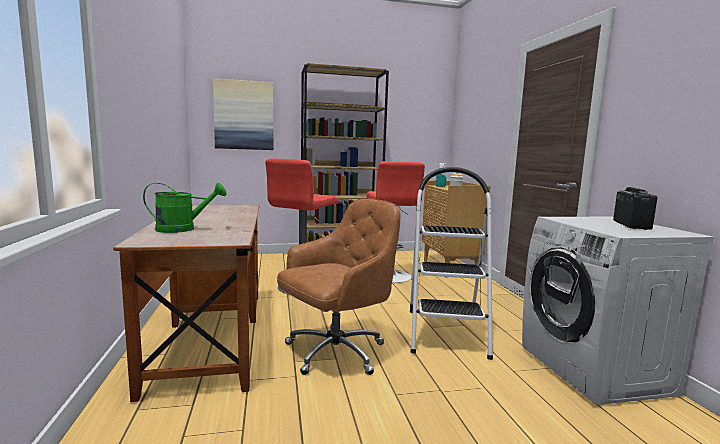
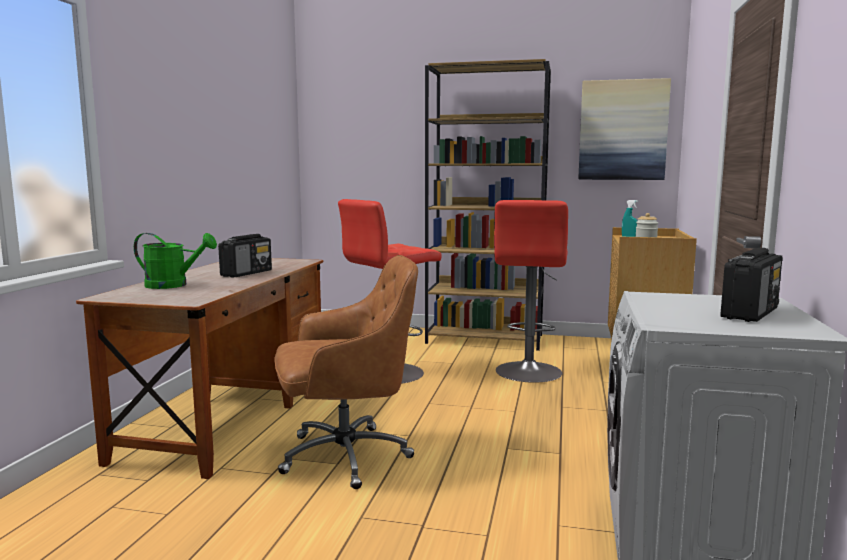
camera: 25 degrees right, 0 degrees up
(224, 217) = (247, 273): none -> radio
(244, 115) = (364, 139): picture -> picture (623, 130)
(446, 331) = (521, 457): step ladder -> none

